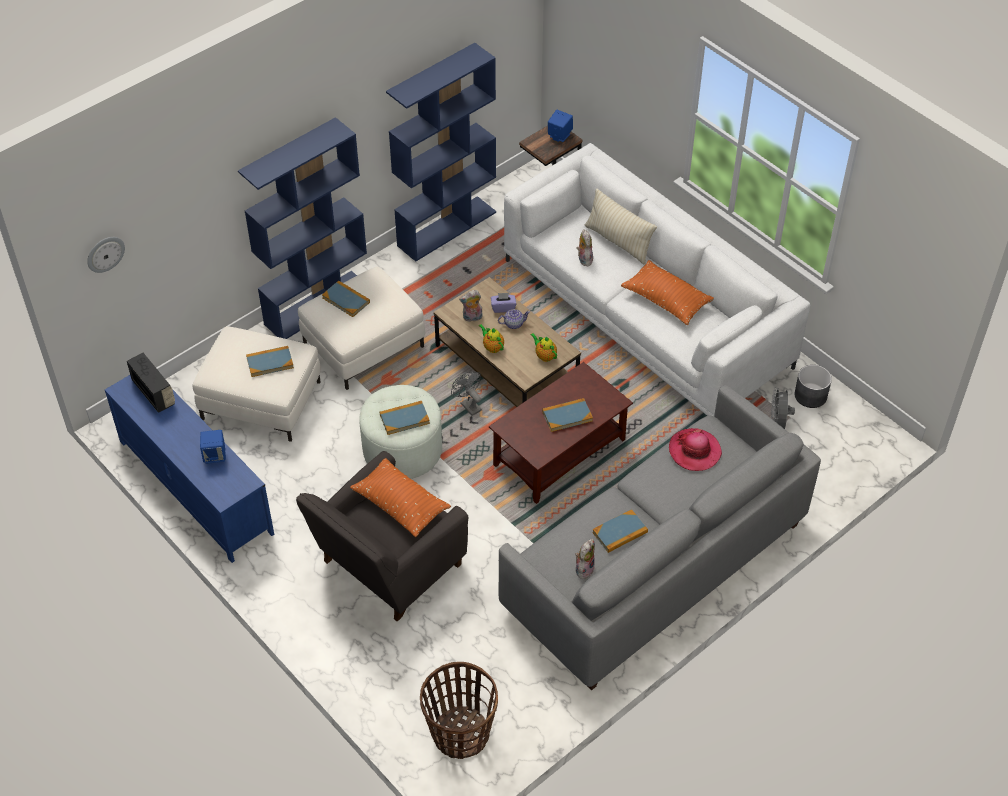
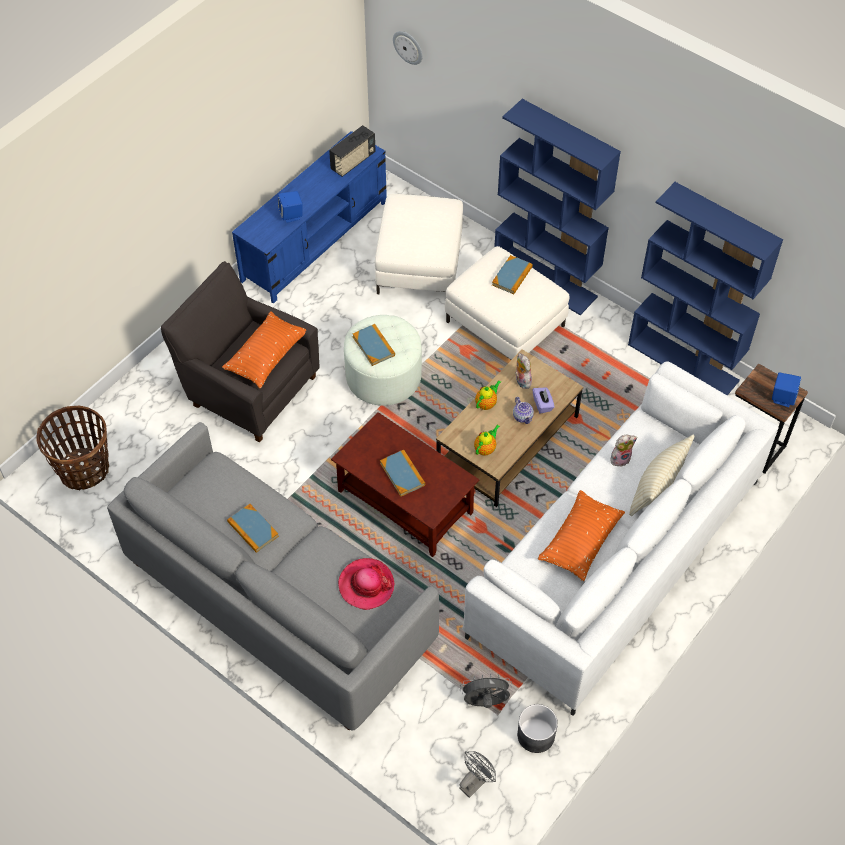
camera: 80 degrees right, 5 degrees up
(270, 362) = (420, 237): book -> none
(468, 405) = (449, 418): grey fan -> grey fan (475, 782)
(584, 568) = (208, 505): plush toy -> none

